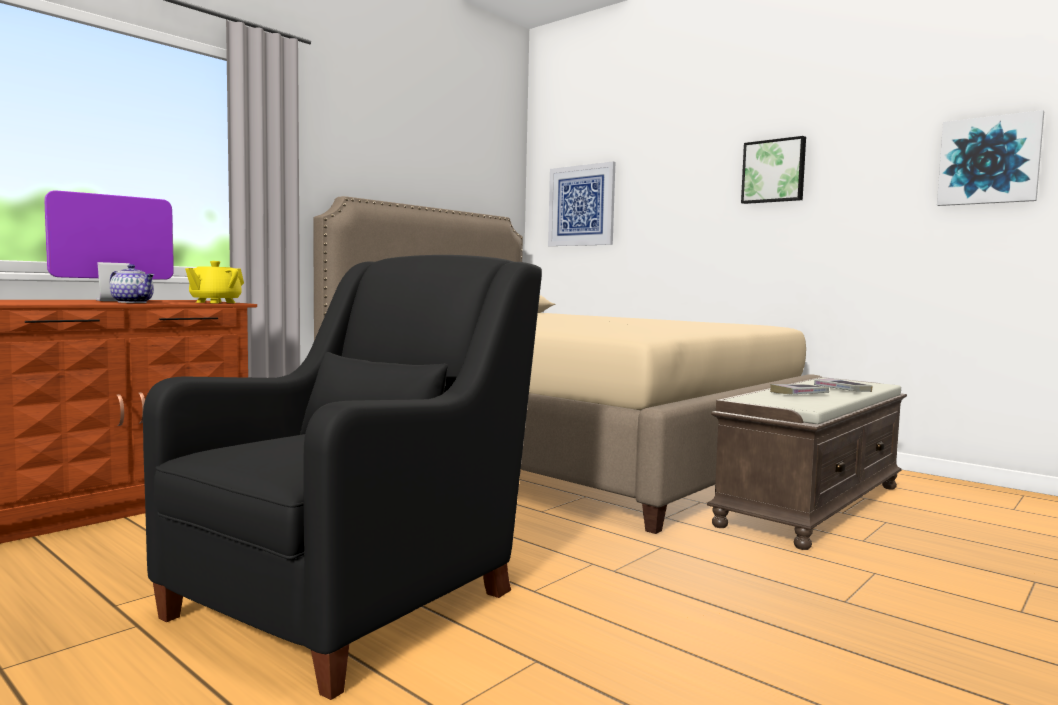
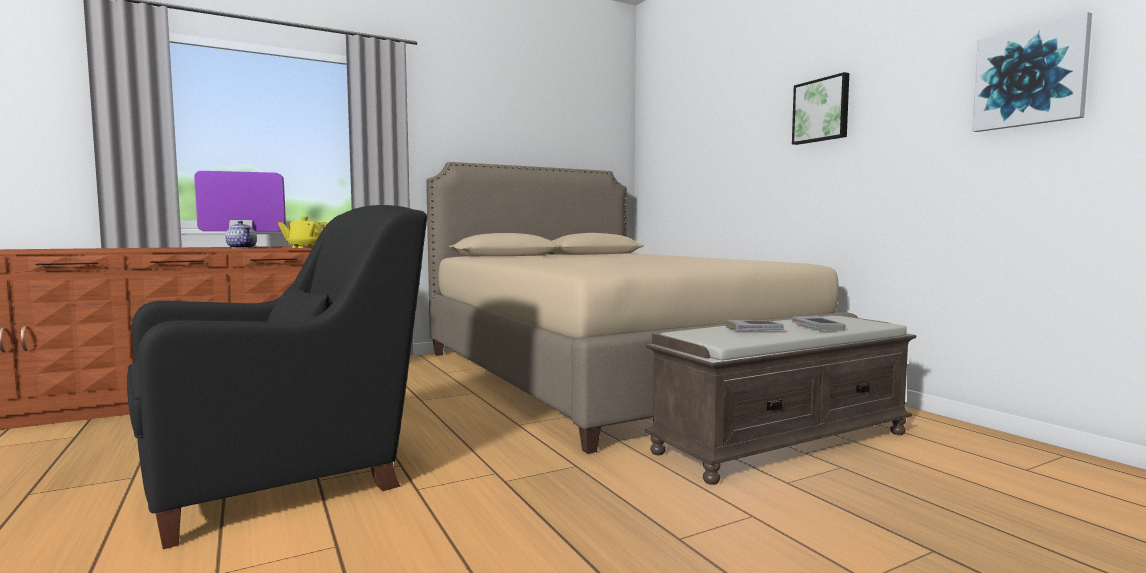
camera: 20 degrees right, 0 degrees up
(581, 205) = (672, 157): picture -> none

